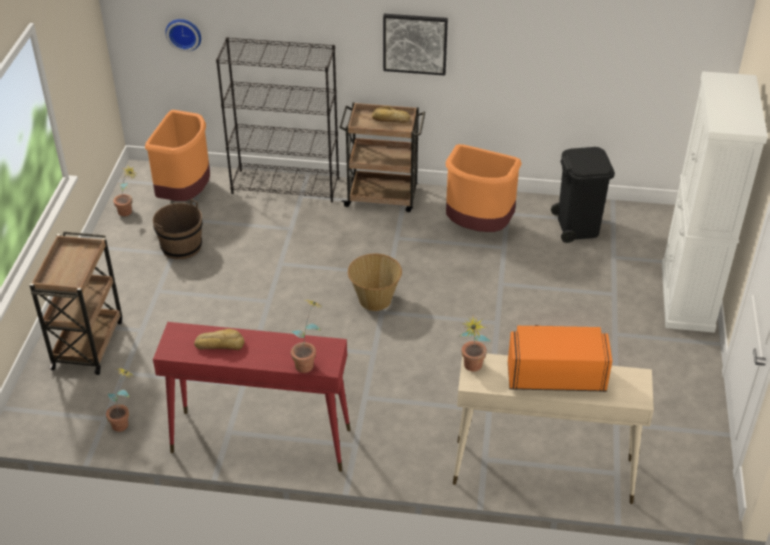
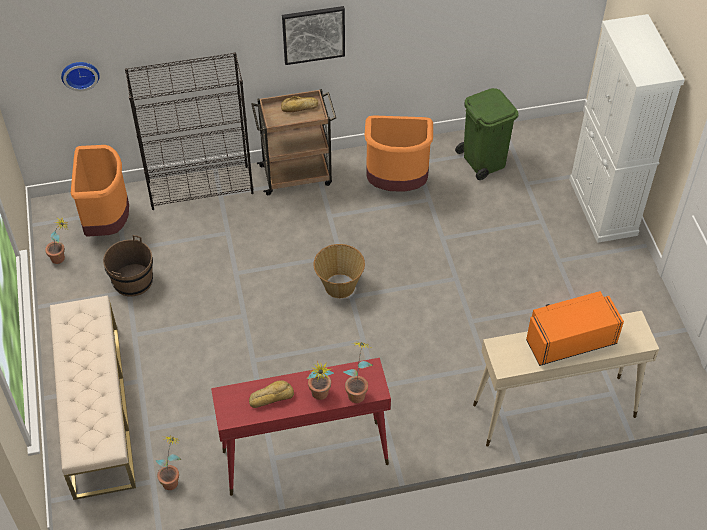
camera: 20 degrees left, 10 degrees up
(88, 343) = (96, 409): brown cart -> beige bench
(471, 369) = (498, 355): potted plant -> potted plant (320, 397)
(577, 226) = (483, 160): black trash can -> green trash can

